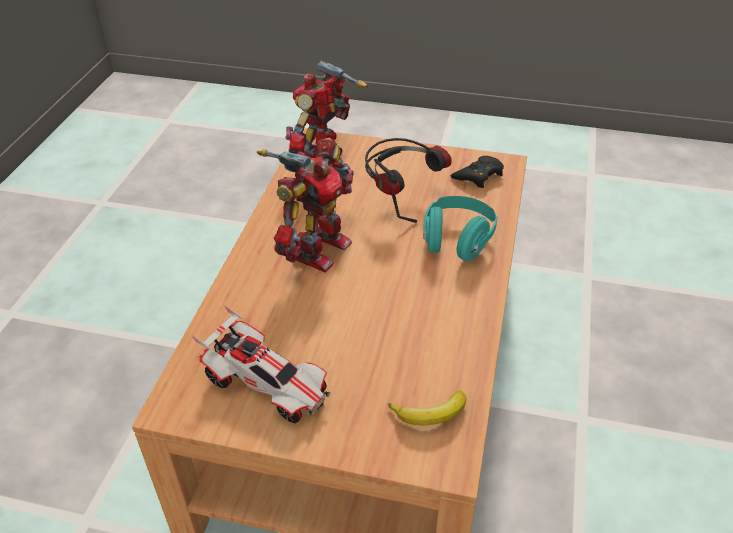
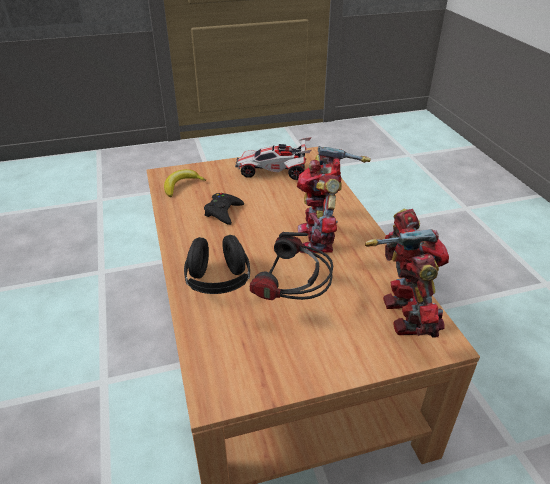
camera: 150 degrees right, 5 degrees down
(457, 241) = (218, 282): turquoise headphones -> black headphones
(478, 175) = (235, 365): black game controller -> black game controller (223, 212)

